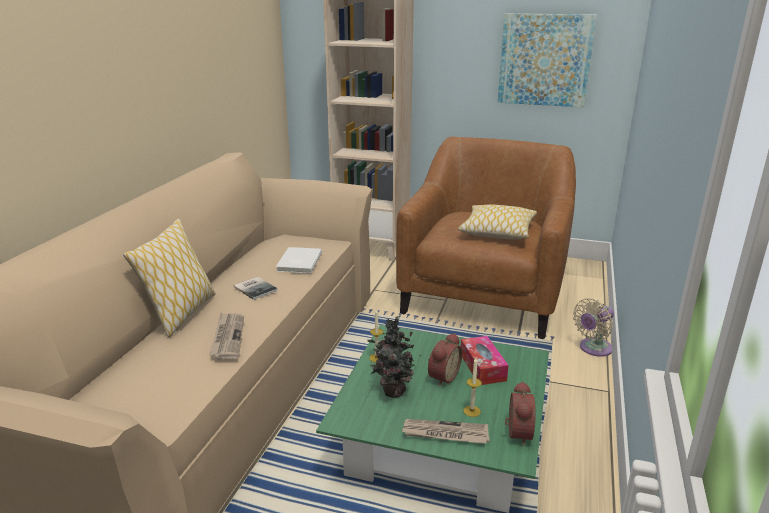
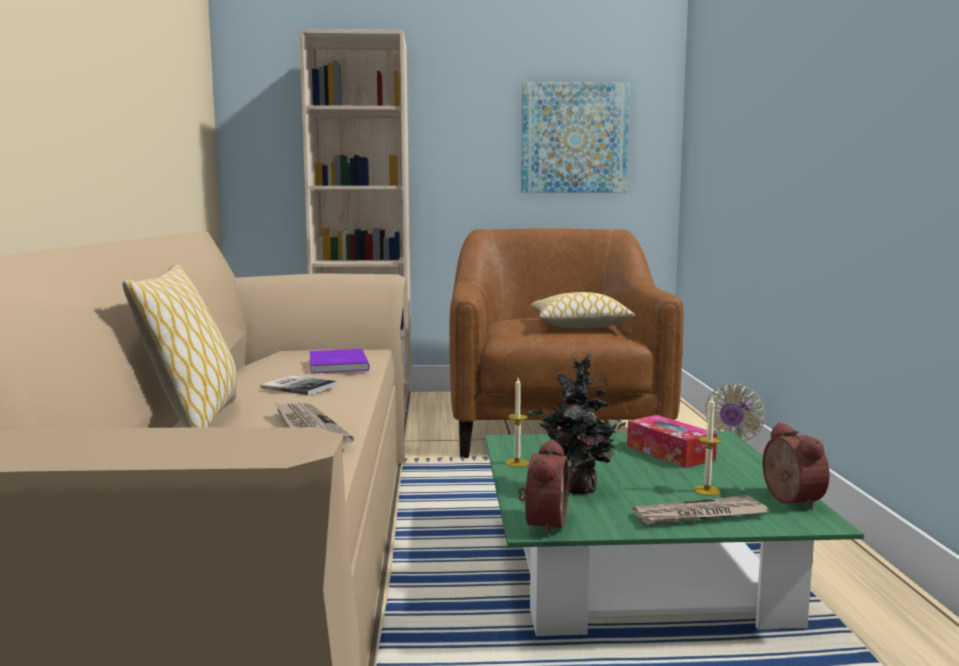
camera: 20 degrees left, 15 degrees down
(298, 262) = (336, 364): white book -> purple book
(442, 376) = (628, 467): alarm clock -> alarm clock (542, 523)

